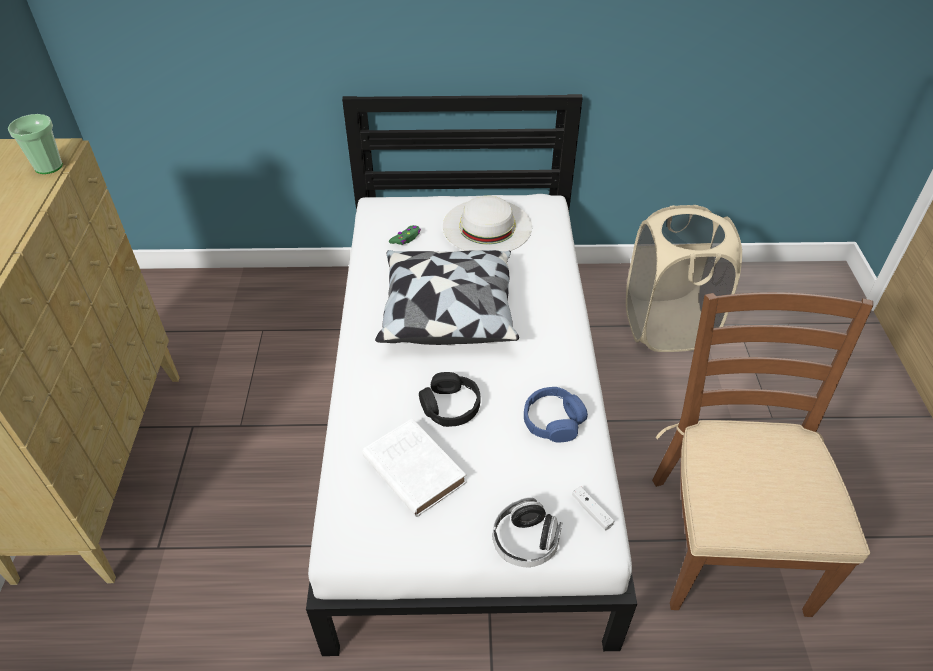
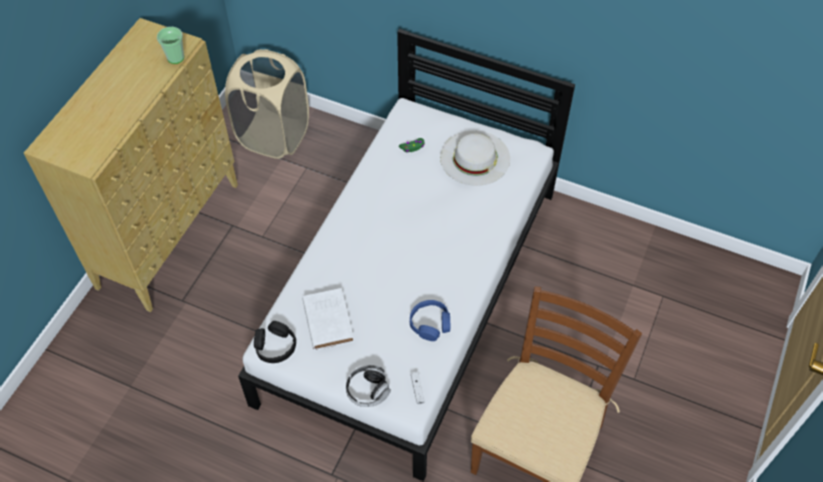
camera: 25 degrees right, 10 degrees up
(447, 311) = (408, 218): pillow -> none
(450, 406) = (372, 288): black headphones -> black headphones (275, 346)
(667, 326) = (605, 276): beige laundry basket -> beige laundry basket (273, 136)

